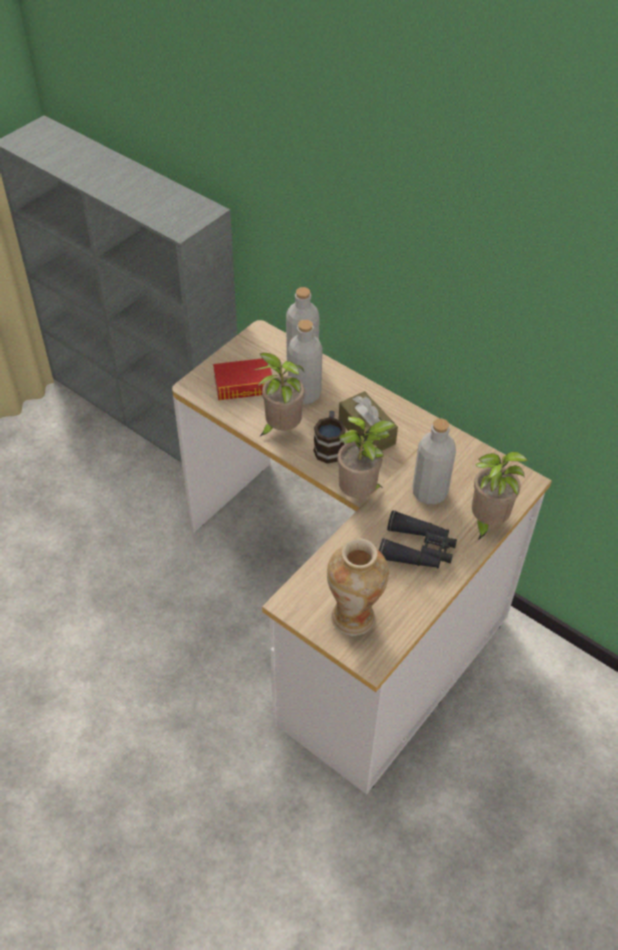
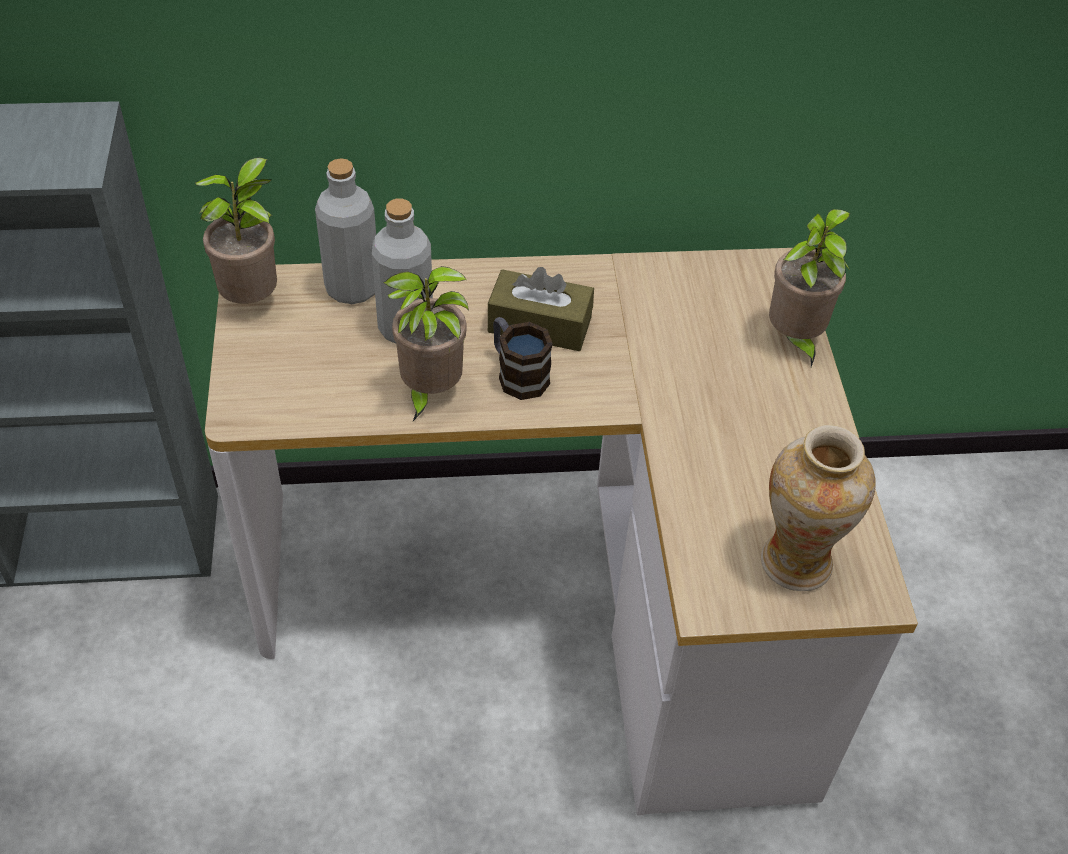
camera: 45 degrees left, 0 degrees up
(244, 385) = (309, 367): book -> none
(360, 494) = (623, 406): potted plant -> potted plant (254, 299)
(418, 549) = (765, 425): black binoculars -> none
(429, 492) = (696, 349): grey bottle -> none

